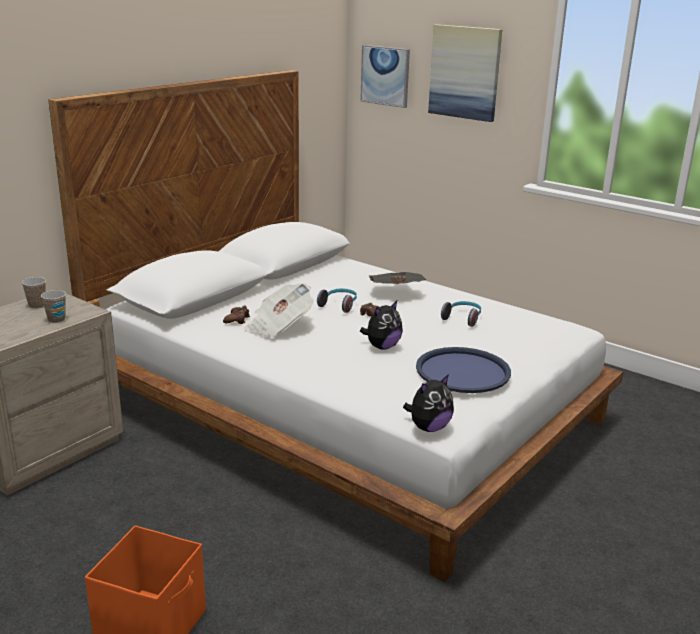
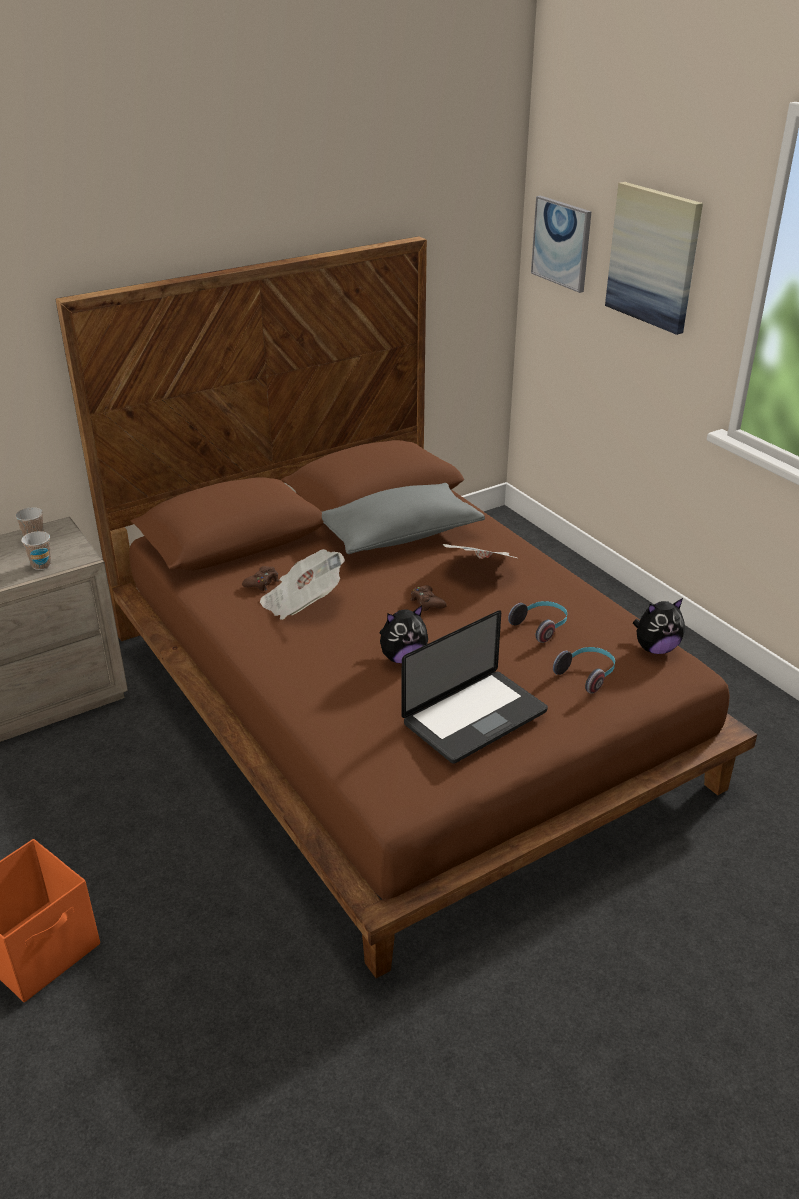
camera: 20 degrees right, 10 degrees up
(321, 282) = (399, 536): none -> grey pillow
(339, 305) = (396, 579): headphones -> headphones (587, 675)
(348, 408) = (400, 704): white bed -> brown bed
(429, 427) = (379, 796): plush toy -> plush toy (655, 648)
(462, 371) = (475, 718): blue tray -> laptop

